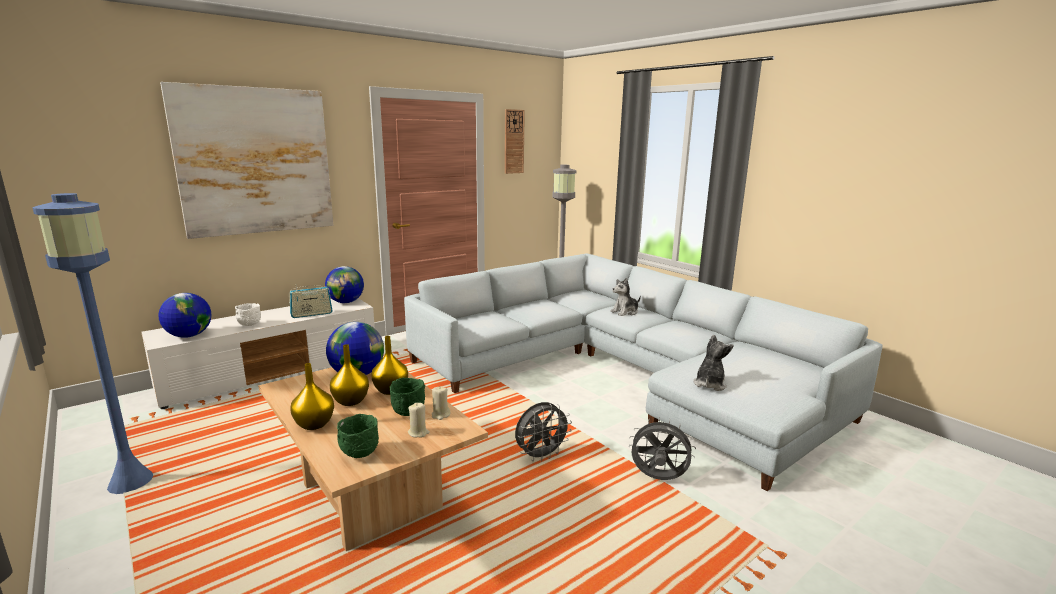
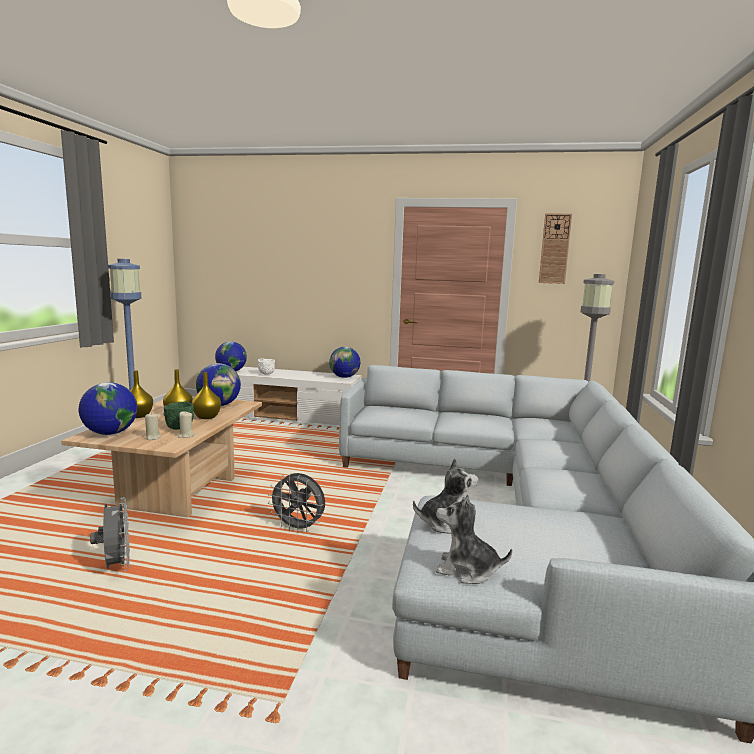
camera: 50 degrees right, 5 degrees down
(255, 161) = (302, 258): picture -> none
(311, 314) = (308, 378): radio -> none
(359, 454) = (110, 433): green bowl -> globe
(625, 312) = (551, 447): plush toy -> plush toy (467, 570)
(658, 479) = (333, 595): grey fan -> grey fan (116, 566)

